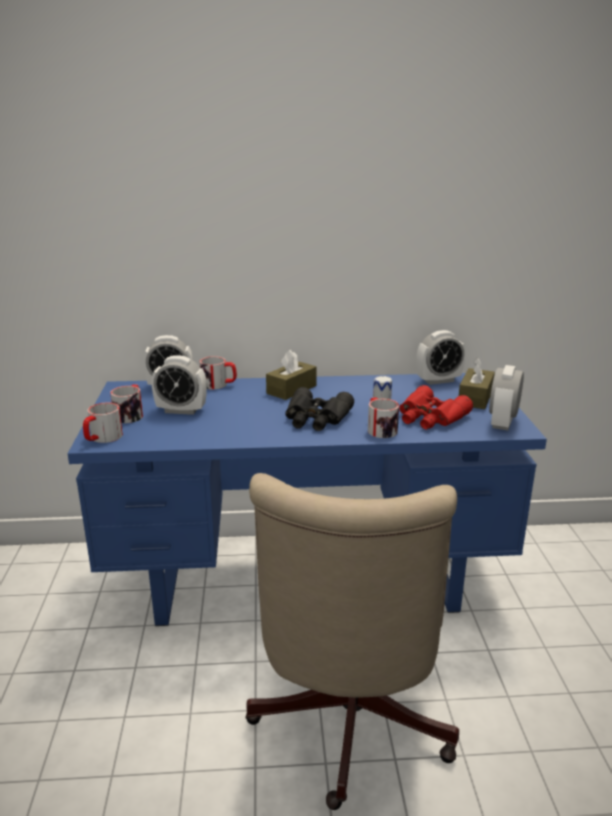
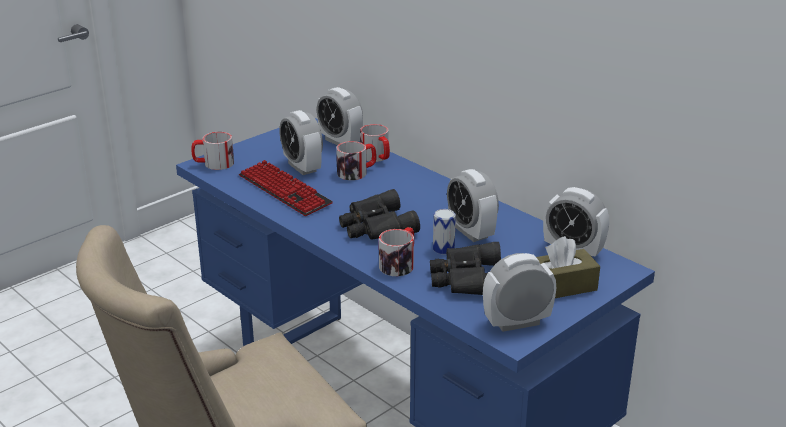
camera: 50 degrees right, 5 degrees up
(131, 414) = (266, 153): mug -> mug (357, 172)
(204, 428) = (284, 190): none -> keyboard
(291, 389) = (420, 190): brown tissue box -> none
(372, 395) = (471, 232): none -> alarm clock
(430, 417) = (466, 279): red binoculars -> black binoculars

